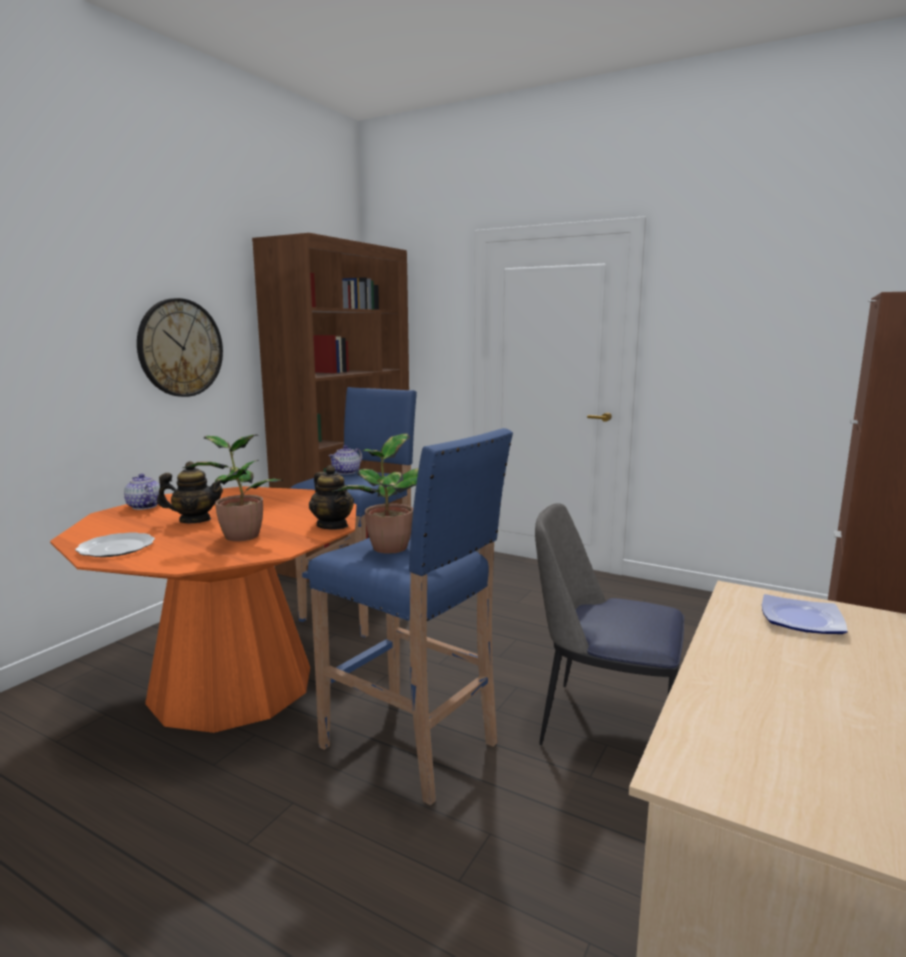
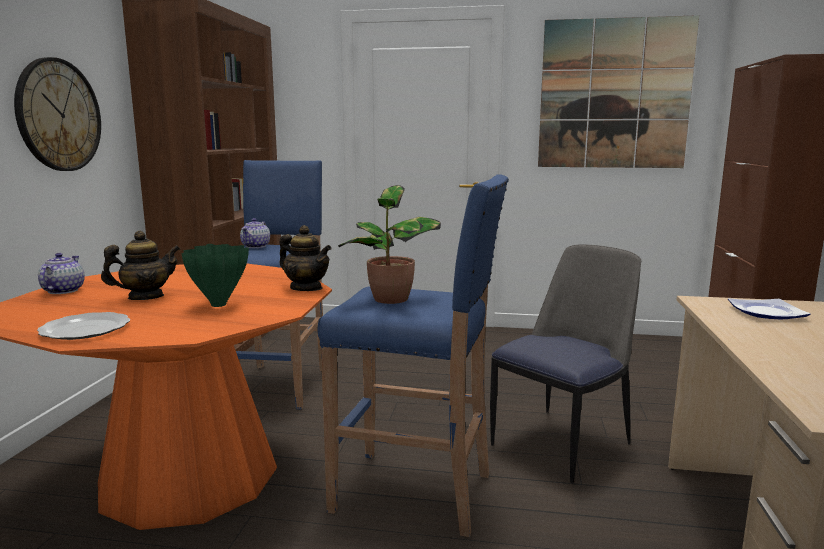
camera: 20 degrees left, 0 degrees up
(144, 506) = (62, 291): teapot -> teapot turned 60 degrees clockwise
(239, 536) = (218, 305): potted plant -> green vase
(603, 724) = (562, 442): chair -> chair turned 135 degrees clockwise
(774, 317) = (614, 94): none -> picture

